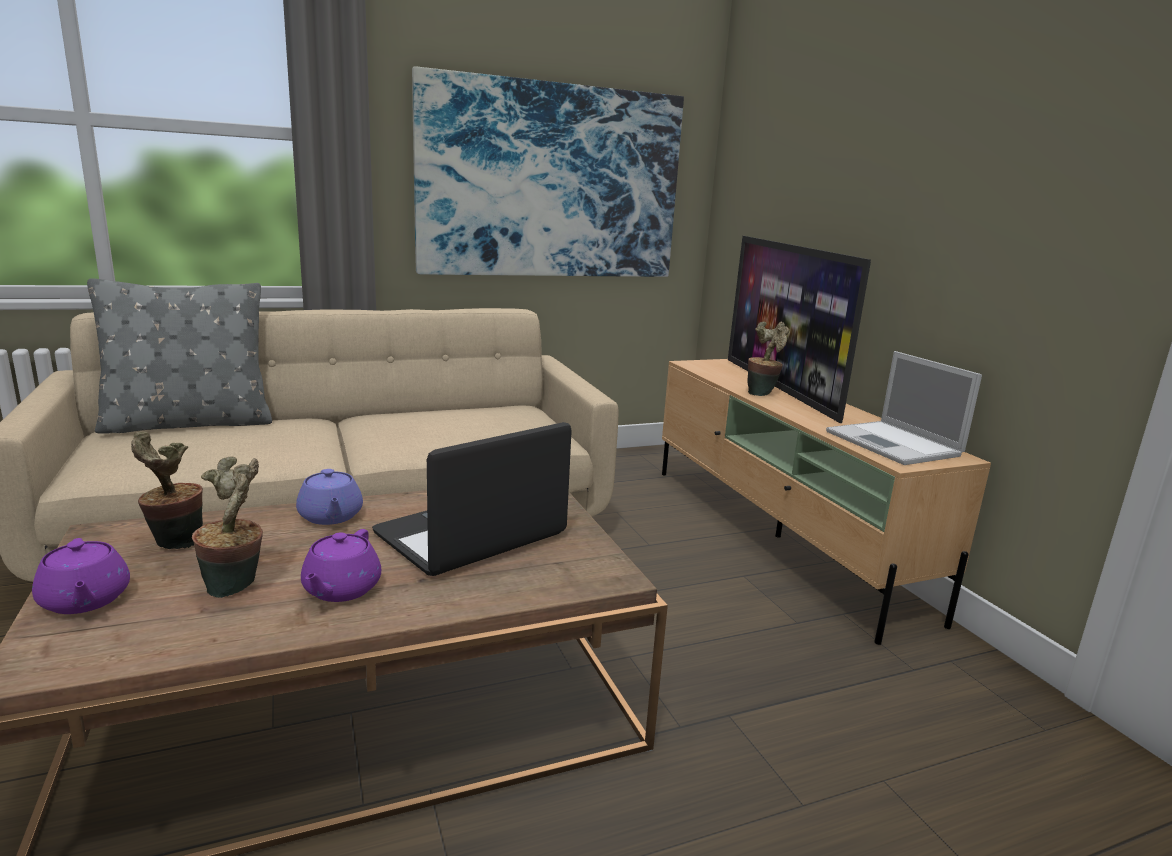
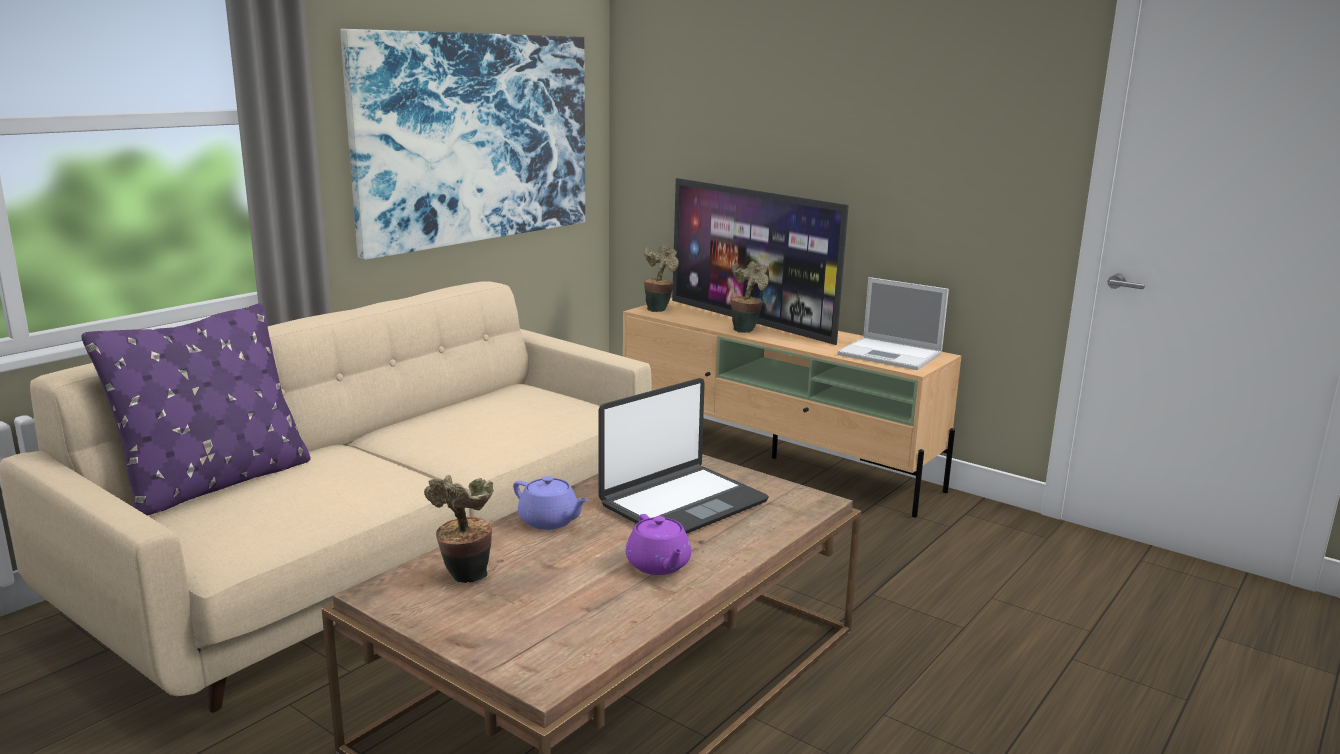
camera: 30 degrees left, 0 degrees up
(85, 600) = (485, 634): purple teapot -> none
(189, 423) = (216, 483): grey pillow -> purple pillow
(237, 586) = (581, 588): potted plant -> potted plant (659, 309)
(472, 536) = (682, 503): laptop -> laptop turned 150 degrees counterclockwise

